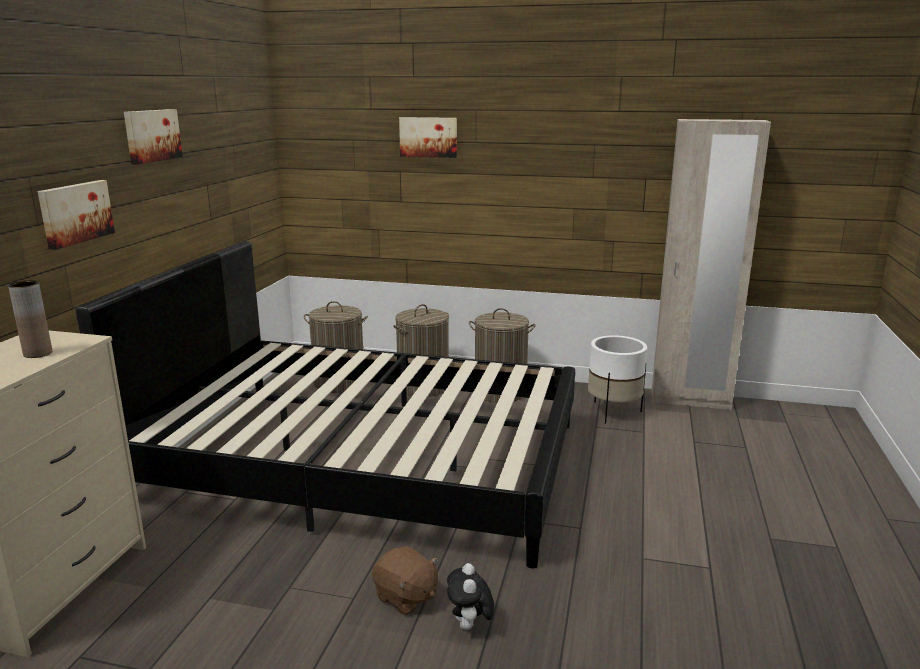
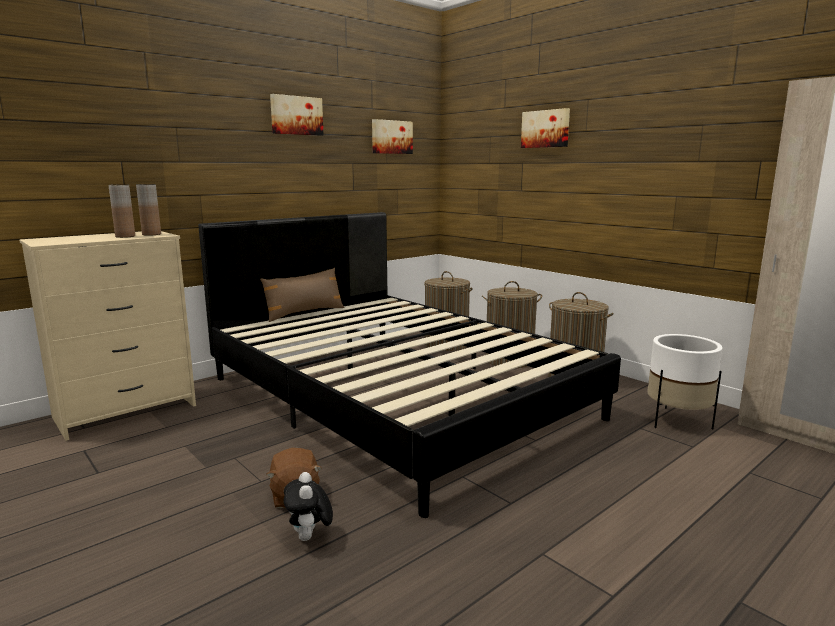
camera: 35 degrees right, 5 degrees down
(63, 341) = (151, 234): none -> brown vase
(75, 213) = (212, 159): picture -> picture (391, 137)
(201, 389) = (304, 313): none -> brown pillow
(470, 626) = (309, 537): plush toy -> plush toy turned 45 degrees counterclockwise

